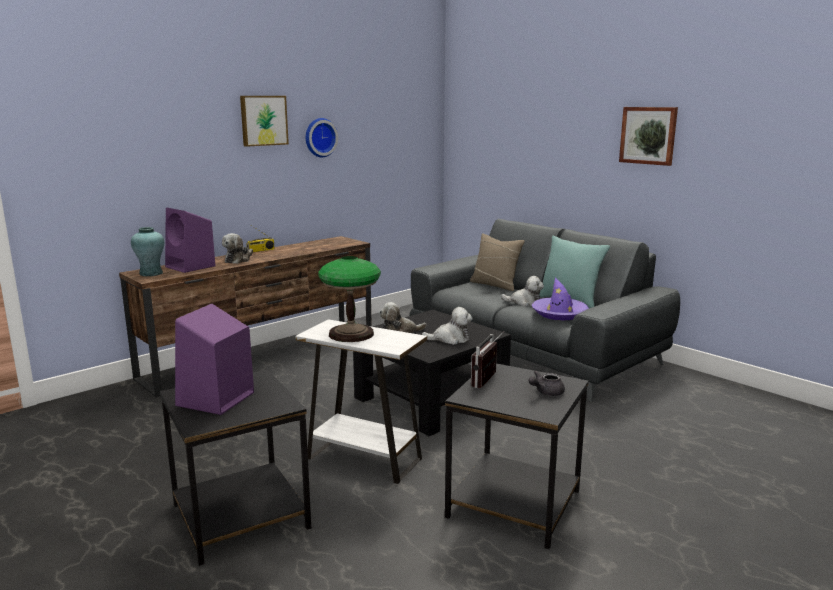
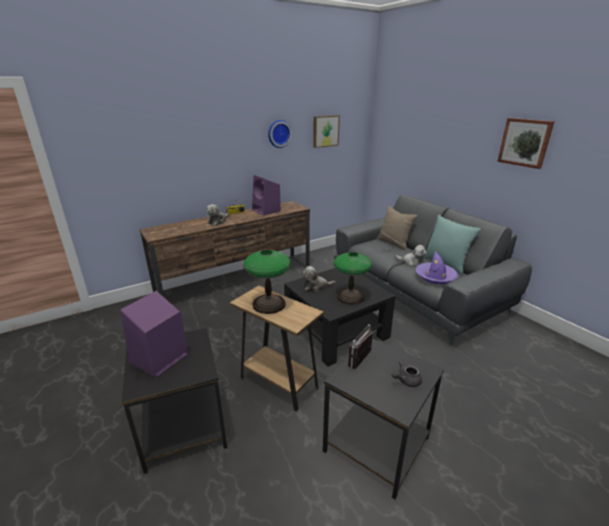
camera: 10 degrees right, 10 degrees up
(151, 273) = (158, 231): turquoise vase -> none
(191, 266) = (185, 226): purple speaker -> purple speaker (266, 211)
(263, 120) = (237, 123): picture -> picture (325, 131)
(364, 458) = (278, 383): white side table -> brown side table
(450, 339) = (350, 297): plush toy -> table lamp

